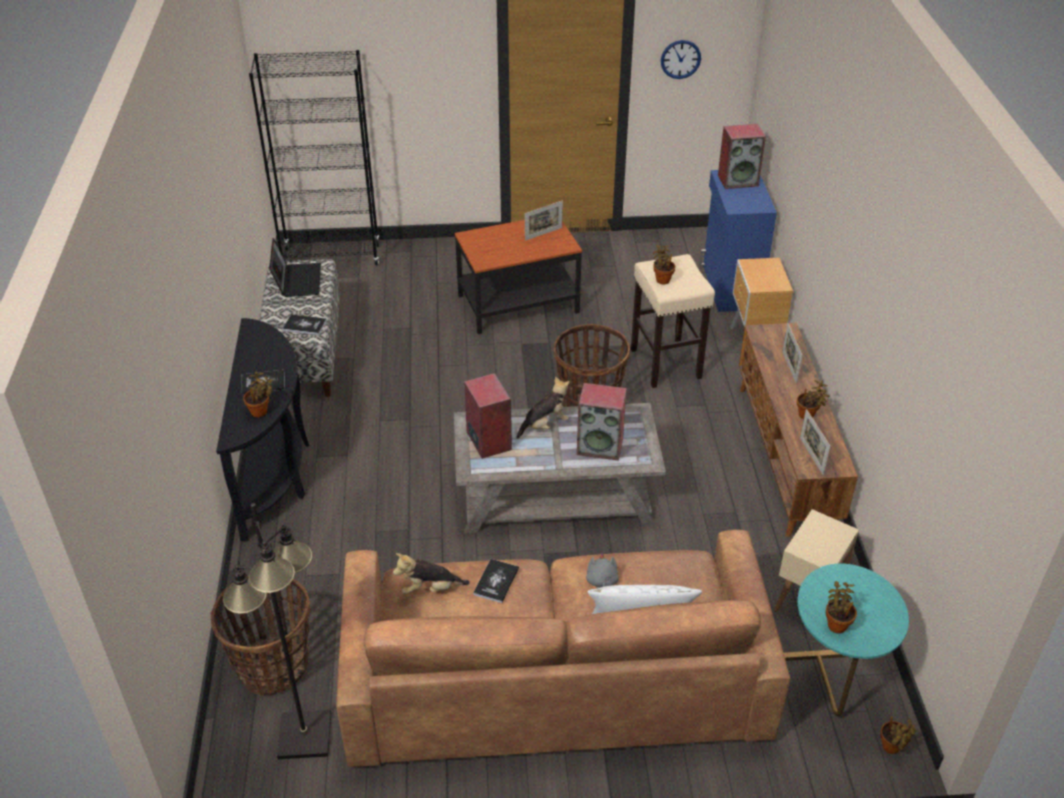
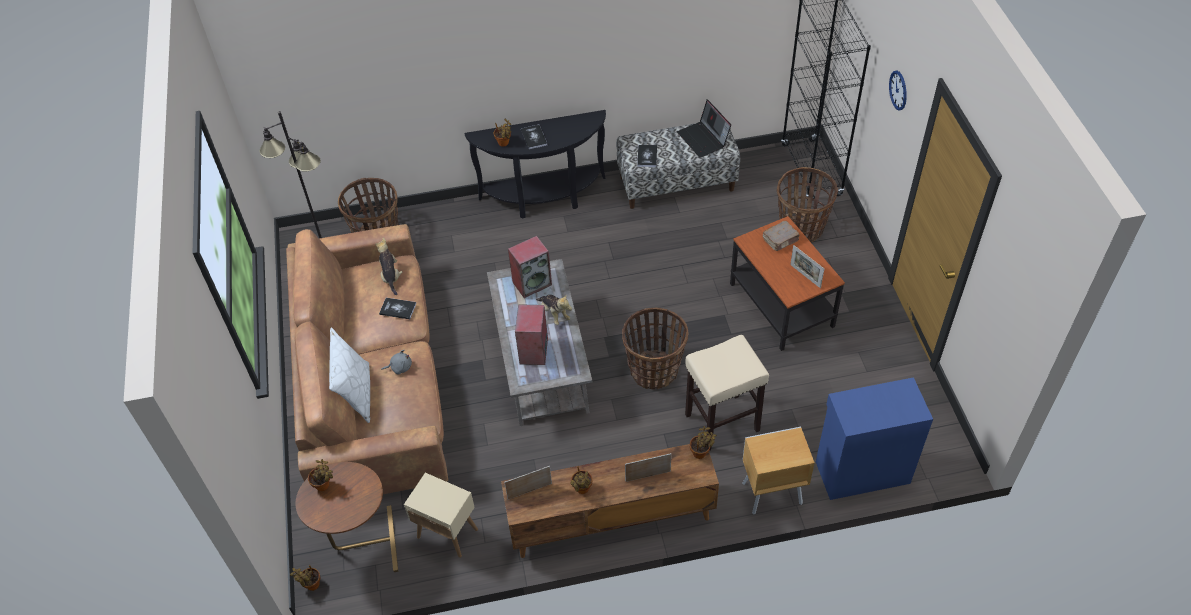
camera: 85 degrees right, 10 degrees up
(297, 280) = (704, 139): laptop -> laptop turned 75 degrees clockwise
(415, 276) = (801, 228): none -> basket
(488, 241) = (781, 240): none -> brown book
(662, 279) = (718, 355): potted plant -> potted plant (701, 453)
(680, 59) = (998, 285): wall clock -> wall clock (898, 90)
(738, 180) = (899, 401): speaker -> none
(828, 691) = (361, 545): turquoise side table -> brown side table

